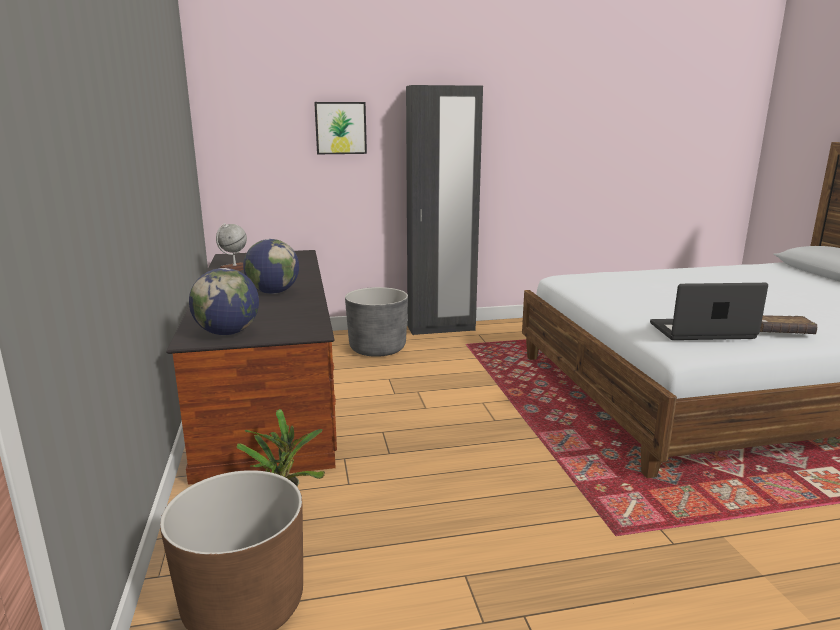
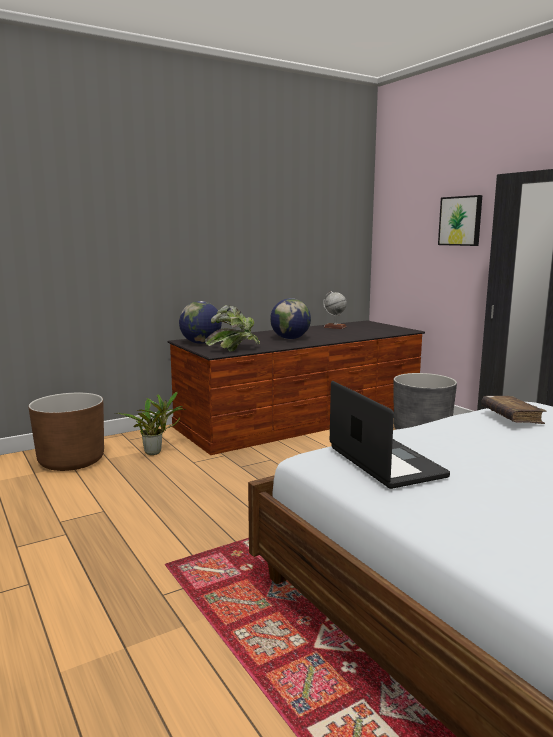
camera: 70 degrees right, 5 degrees down
(302, 322) = (234, 350): none -> potted plant
(780, 332) = (449, 509): brown book -> brown book (511, 417)

